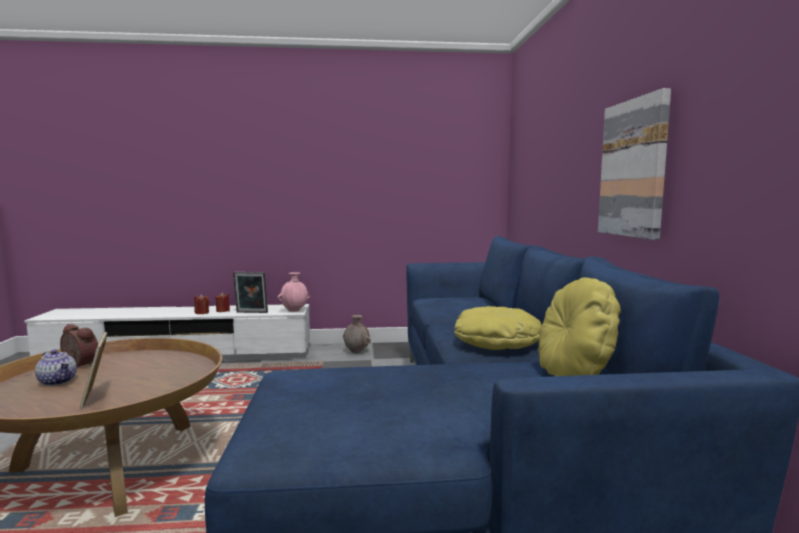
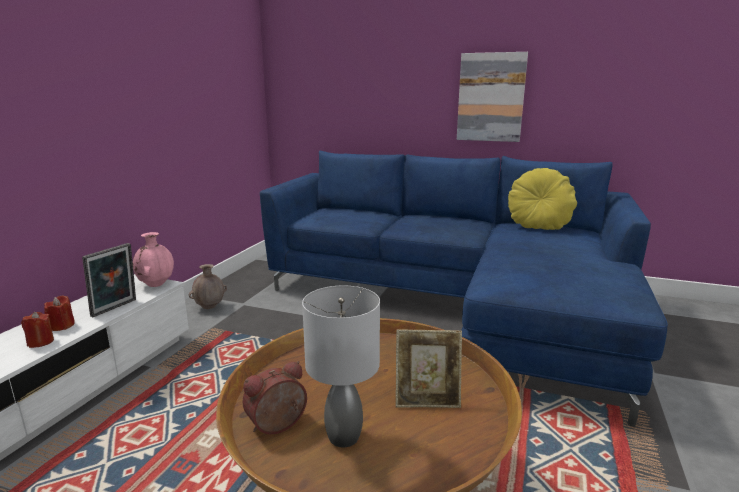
camera: 65 degrees left, 10 degrees up
(58, 381) = (342, 436): teapot -> grey table lamp
(498, 342) = (458, 226): yellow pillow -> none

